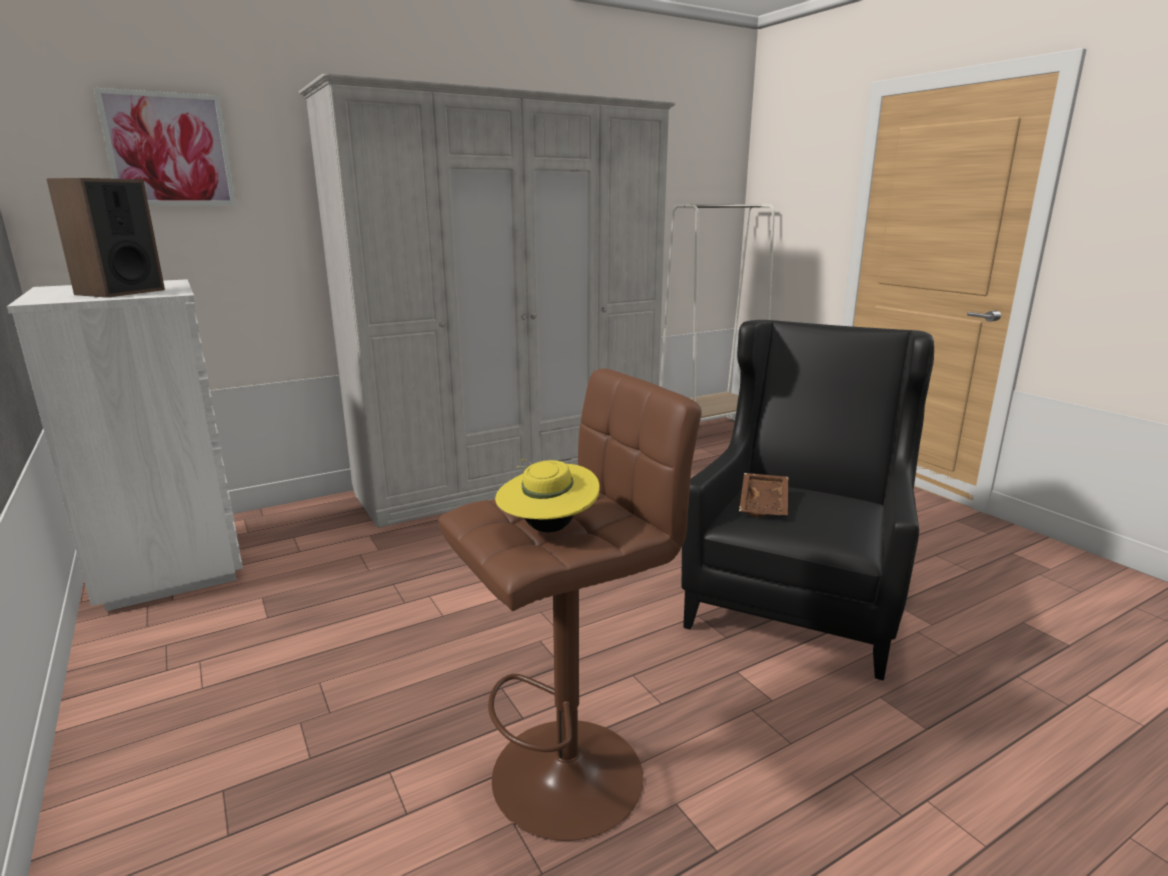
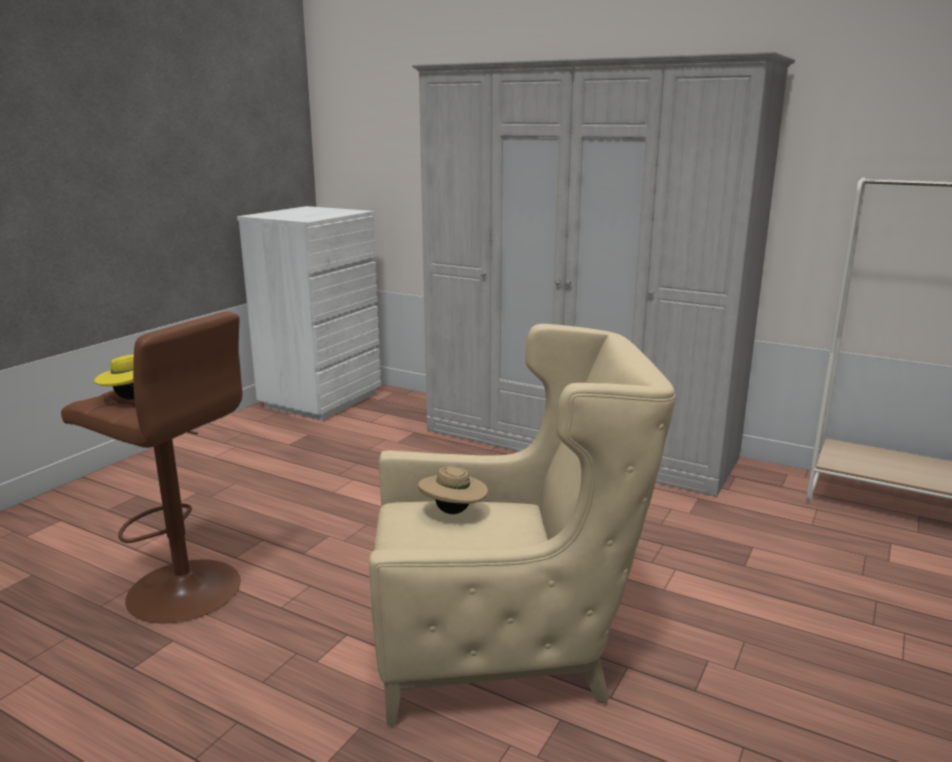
camera: 60 degrees right, 0 degrees up
(120, 292) = (300, 215): speaker -> none
(169, 150) = (388, 119): picture -> none
(765, 504) = (453, 512): brown tray -> beige hat
(796, 599) = (504, 646): black armchair -> beige armchair

